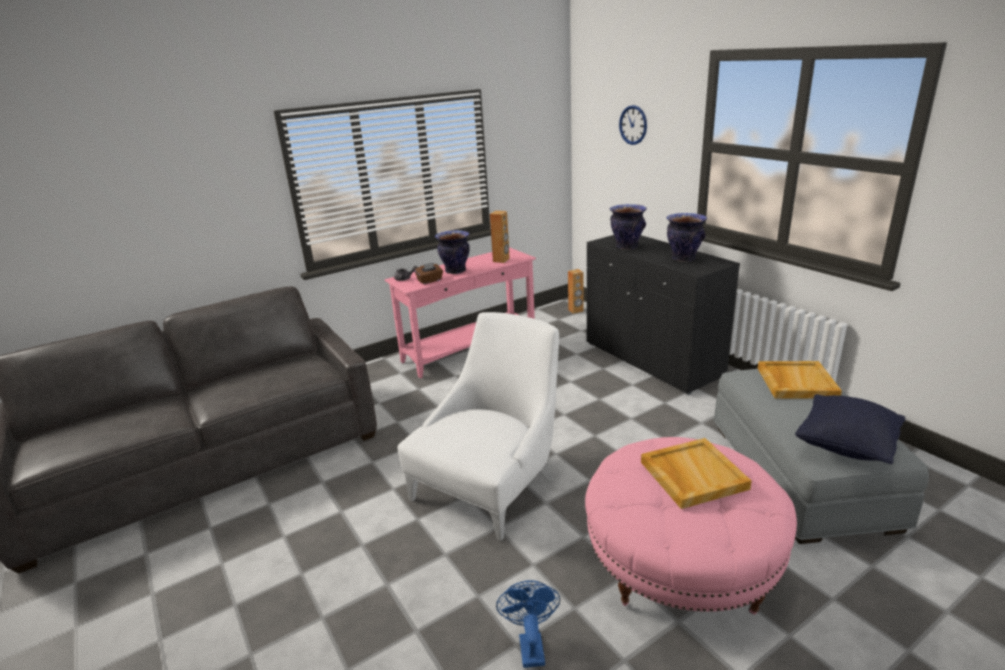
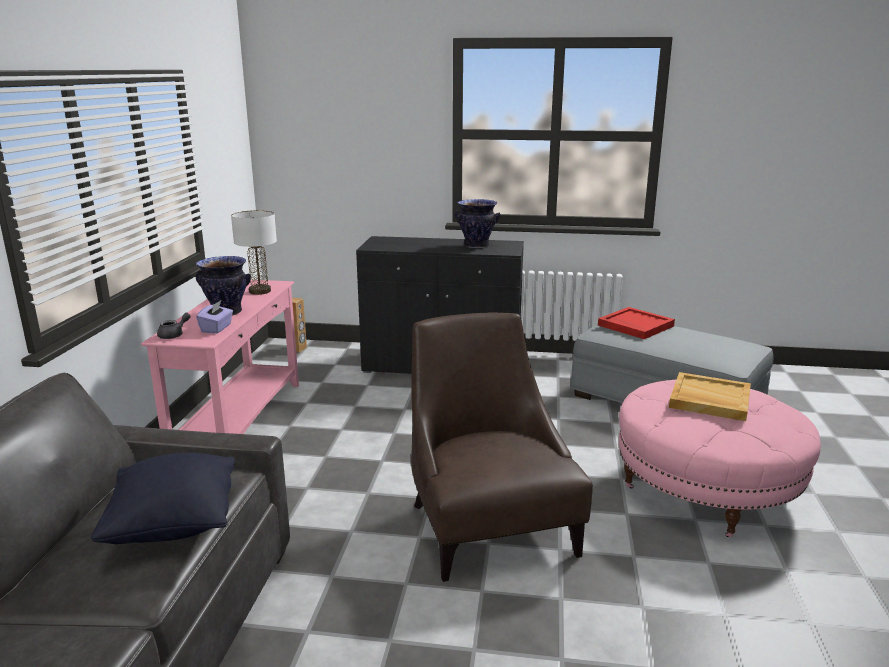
camera: 50 degrees left, 5 degrees down
(430, 281) = (217, 328): brown tissue box -> purple tissue box
(491, 481) = (487, 519): white armchair -> brown armchair
(501, 260) = (259, 291): brown speaker -> table lamp
(530, 645) = (731, 607): blue fan -> none
(627, 247) = (406, 246): vase -> none
(633, 125) = (354, 118): wall clock -> none
(796, 382) = (635, 325): beige tray -> red tray
(846, 446) = (728, 351): black pillow -> black pillow (174, 525)

